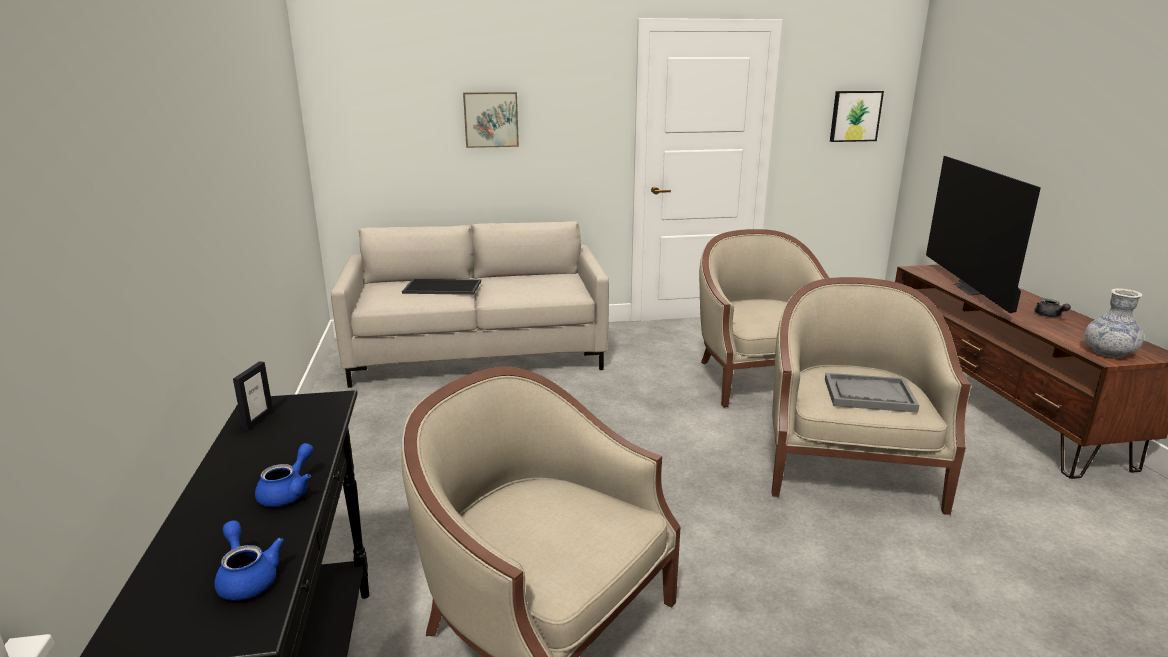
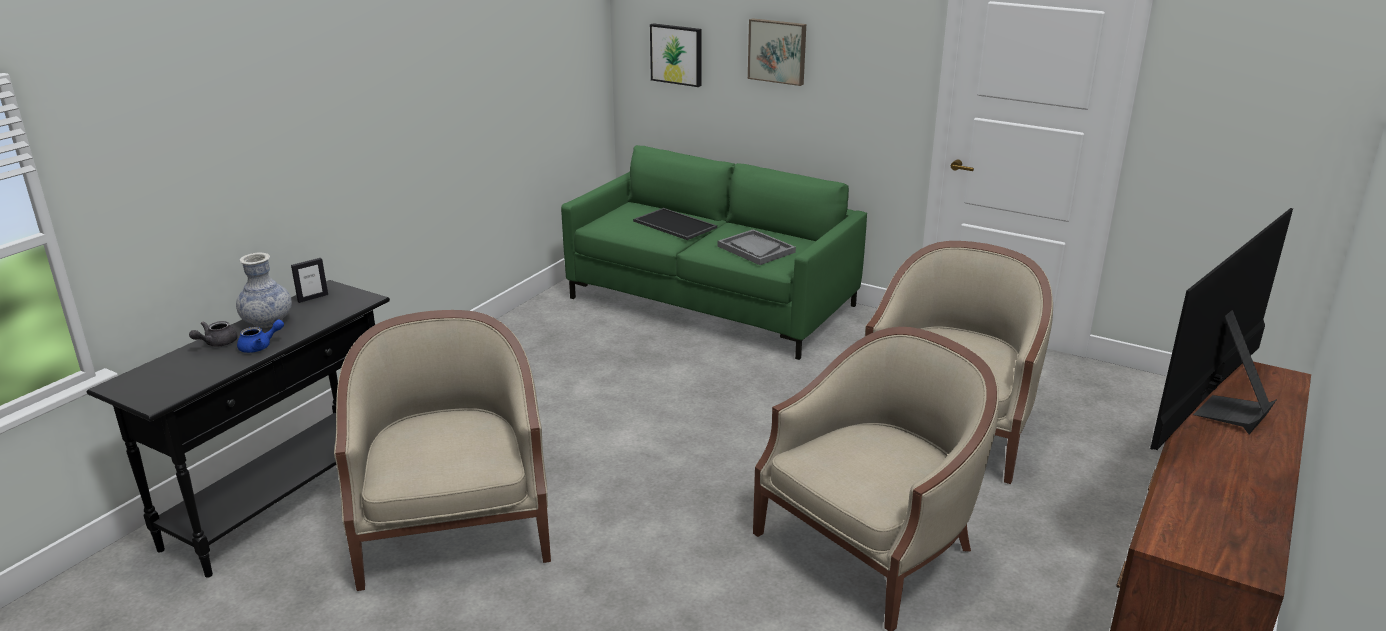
camera: 40 degrees right, 5 degrees up
(247, 578) = (185, 380): blue teapot -> none
(478, 353) = (712, 302): beige sofa -> green sofa
(855, 116) = (1273, 114): picture -> picture (677, 54)
(868, 395) = (864, 469): grey tray -> grey tray (756, 249)
(1049, 316) = (1235, 476): grey teapot -> grey teapot (216, 343)
(1108, 353) = (1182, 540): vase -> vase (267, 321)

